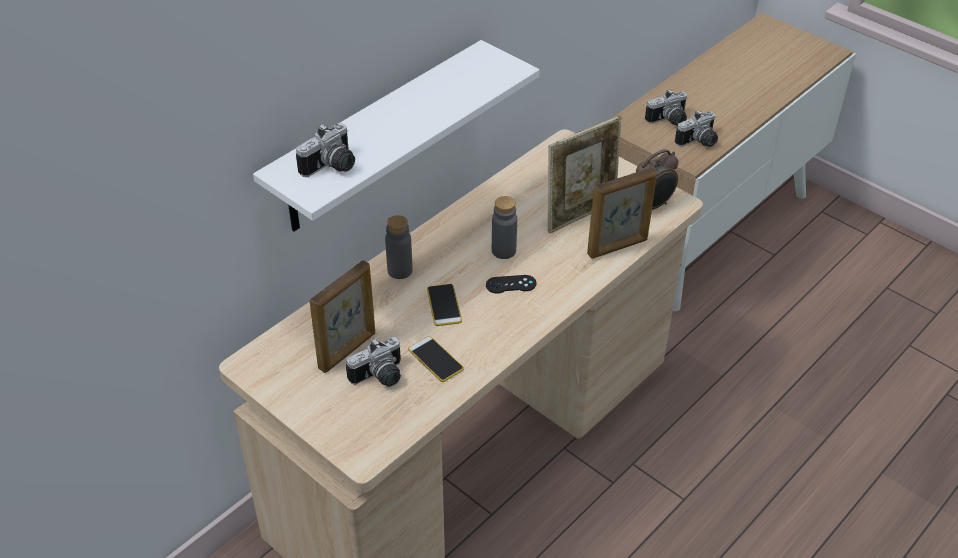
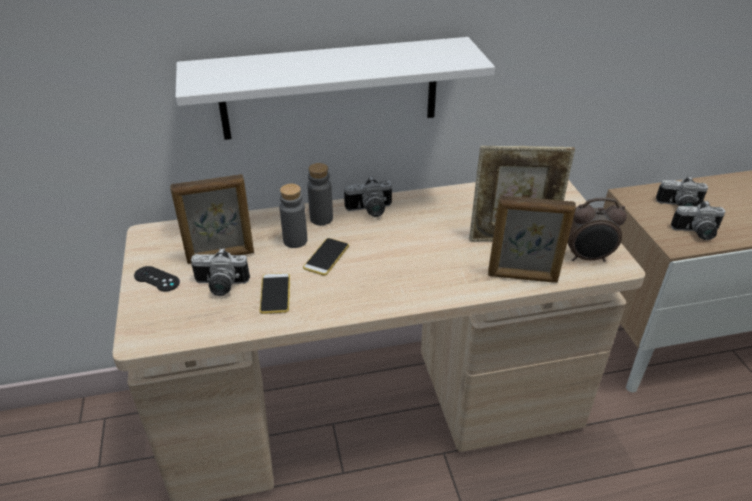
camera: 35 degrees right, 5 degrees down
(332, 167) = (234, 75): camera -> camera (370, 211)
(503, 251) = (417, 238): grey bottle -> grey bottle (295, 240)
(511, 284) = (396, 265): black game controller -> black game controller (156, 279)

